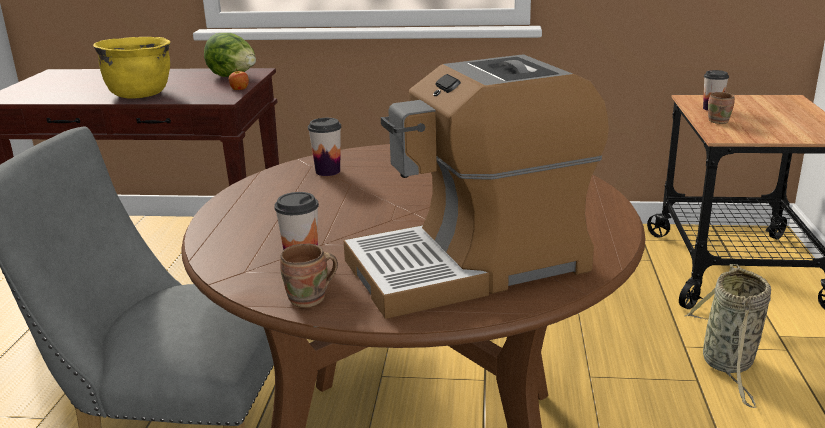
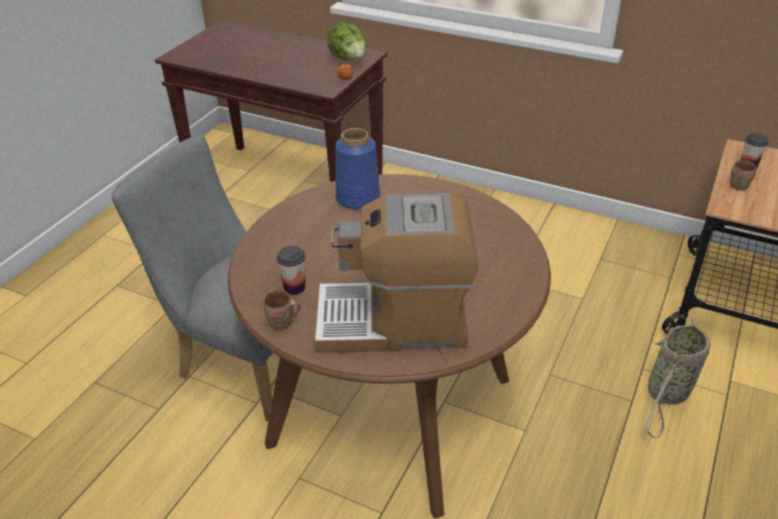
camera: 20 degrees right, 15 degrees up
(140, 94) = (272, 71): yellow cooking pot -> none
(328, 171) = (357, 199): cup -> blue vase

